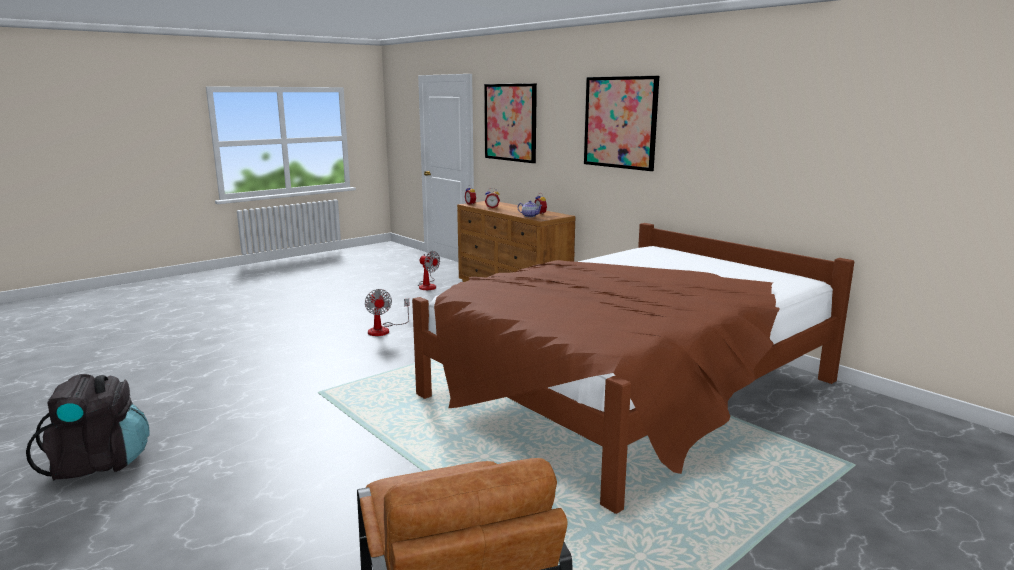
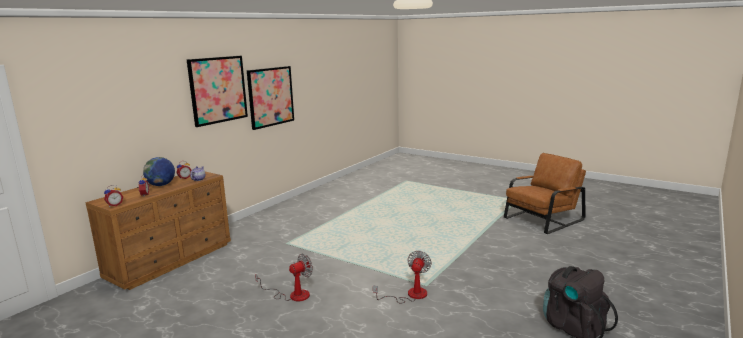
camera: 105 degrees left, 0 degrees up
(428, 286) = (140, 306): fan -> fan (410, 295)
(510, 122) = (96, 112): picture -> picture (270, 96)
(520, 209) = (161, 185): none -> globe
(630, 389) = (364, 210): brown bed -> none

